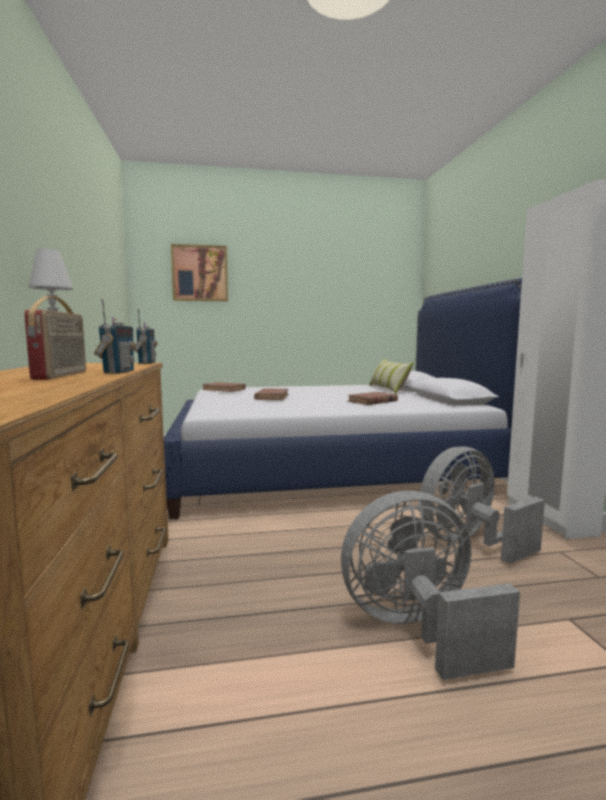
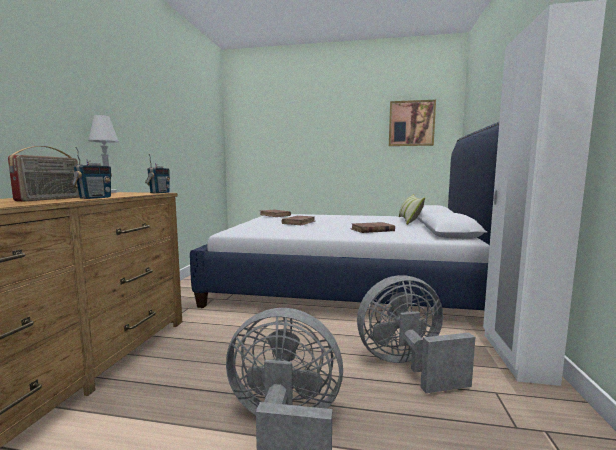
camera: 20 degrees right, 0 degrees up
(200, 273) = (273, 127): picture -> picture (411, 123)

